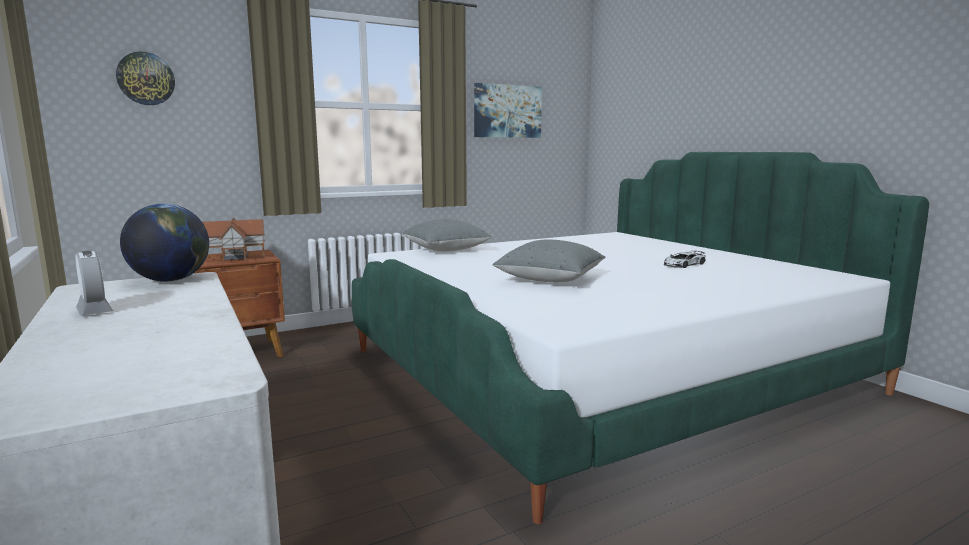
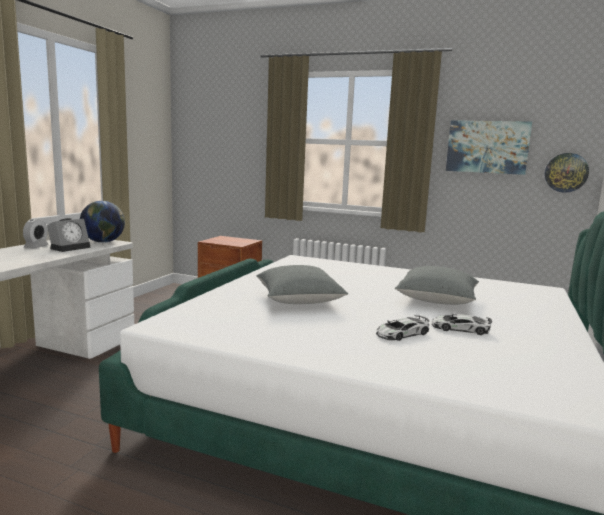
camera: 50 degrees right, 0 degrees up
(146, 79) = (218, 126): wall clock -> wall clock (566, 172)
(164, 296) = (70, 247): none -> alarm clock
(236, 257) = (230, 241): toy house -> none
(446, 250) = (339, 264): grey pillow -> grey pillow (436, 300)
(680, 276) = (402, 334): none -> toy car

